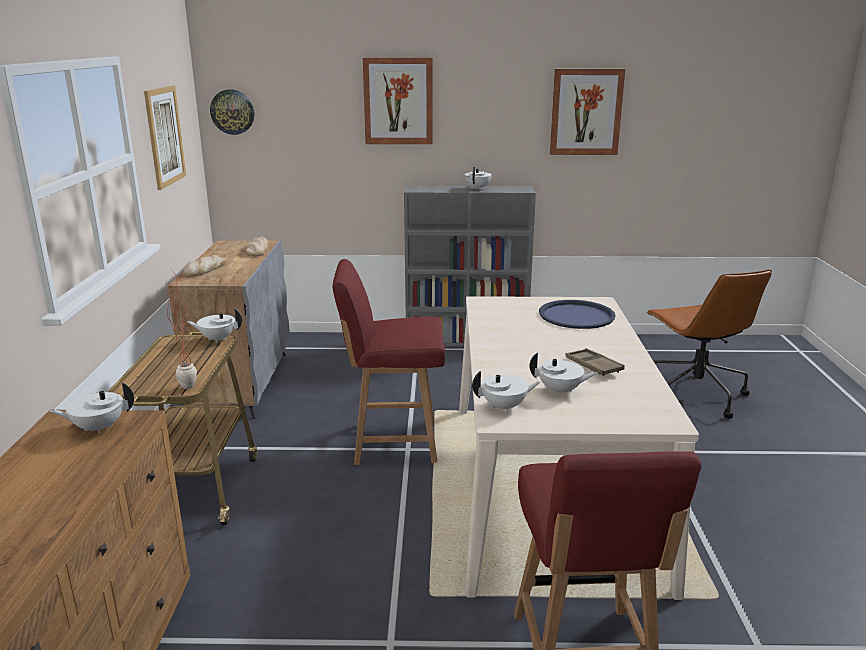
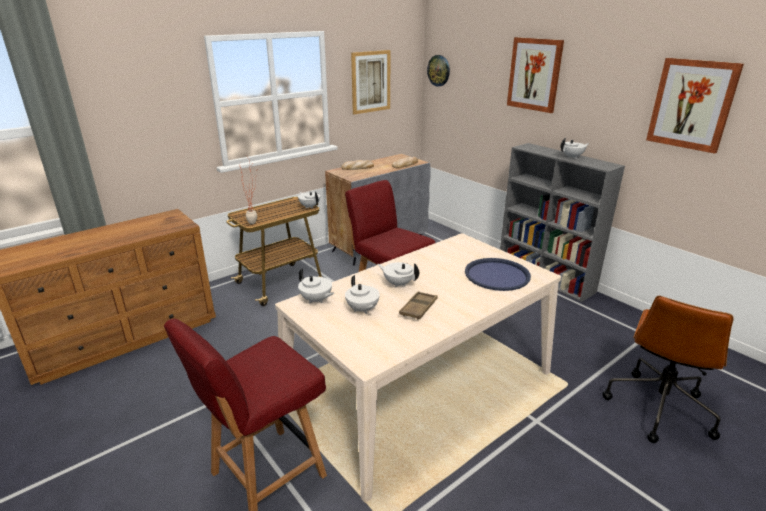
camera: 50 degrees right, 5 degrees up
(98, 428) = (170, 222): white teapot -> white teapot (398, 283)

